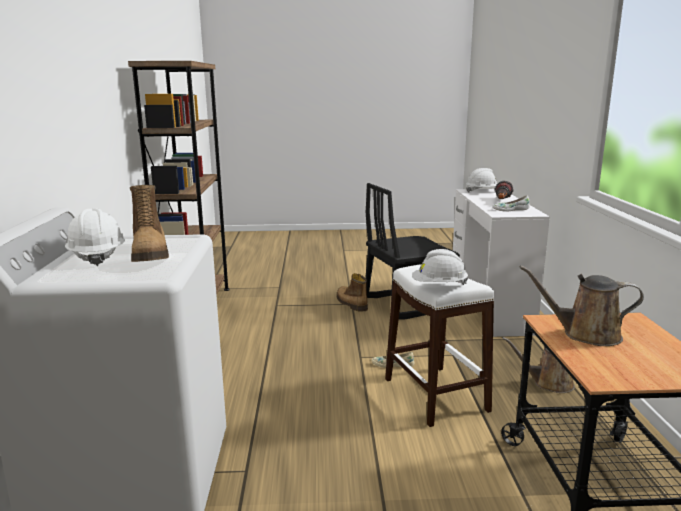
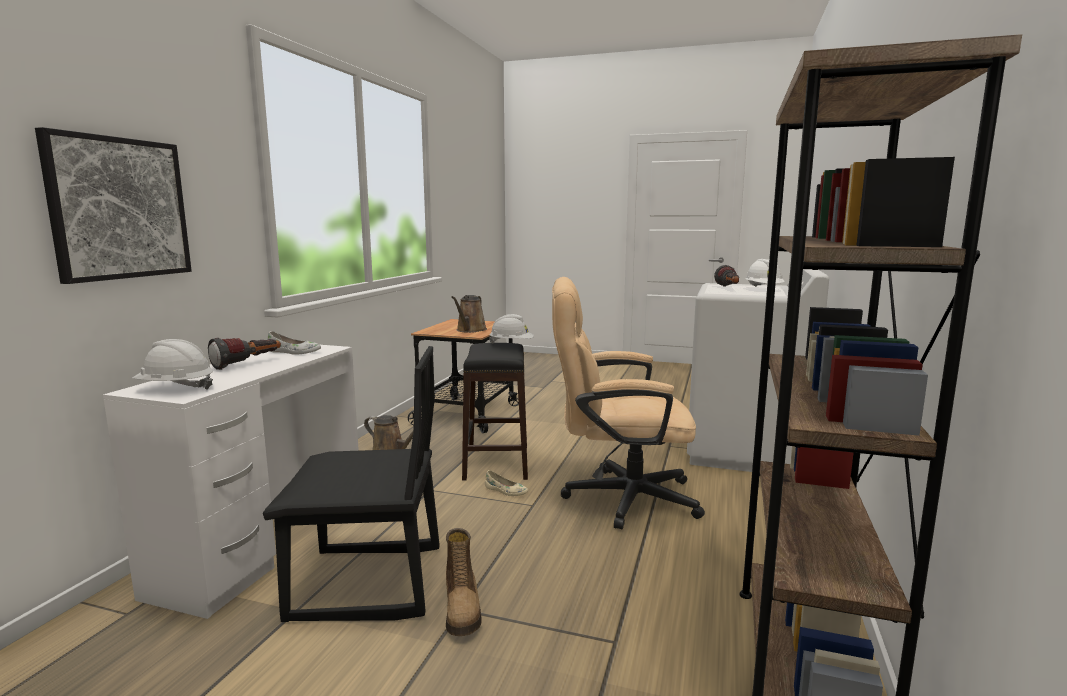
camera: 160 degrees left, 5 degrees down
(151, 254) = (729, 288): boot -> flashlight
(295, 376) = (617, 498): none -> beige office chair
(435, 395) = (497, 462): white stool -> black stool
(548, 105) = (119, 208): none -> picture
(585, 334) = (470, 330): brown watering can -> brown watering can turned 75 degrees clockwise

